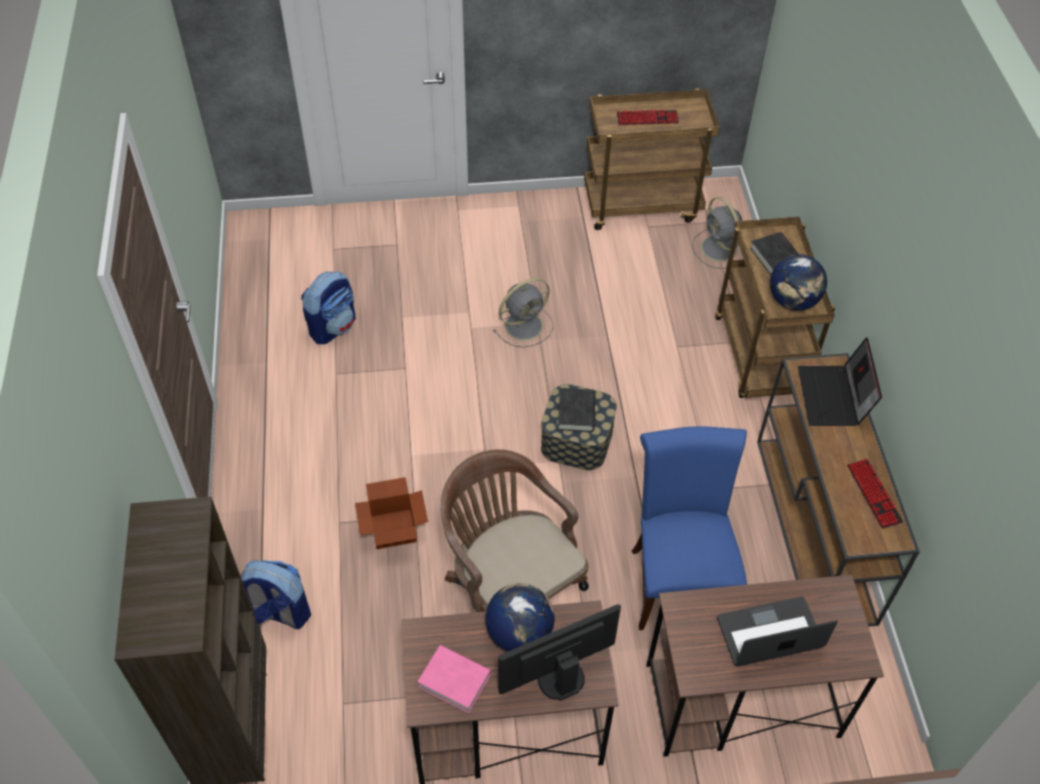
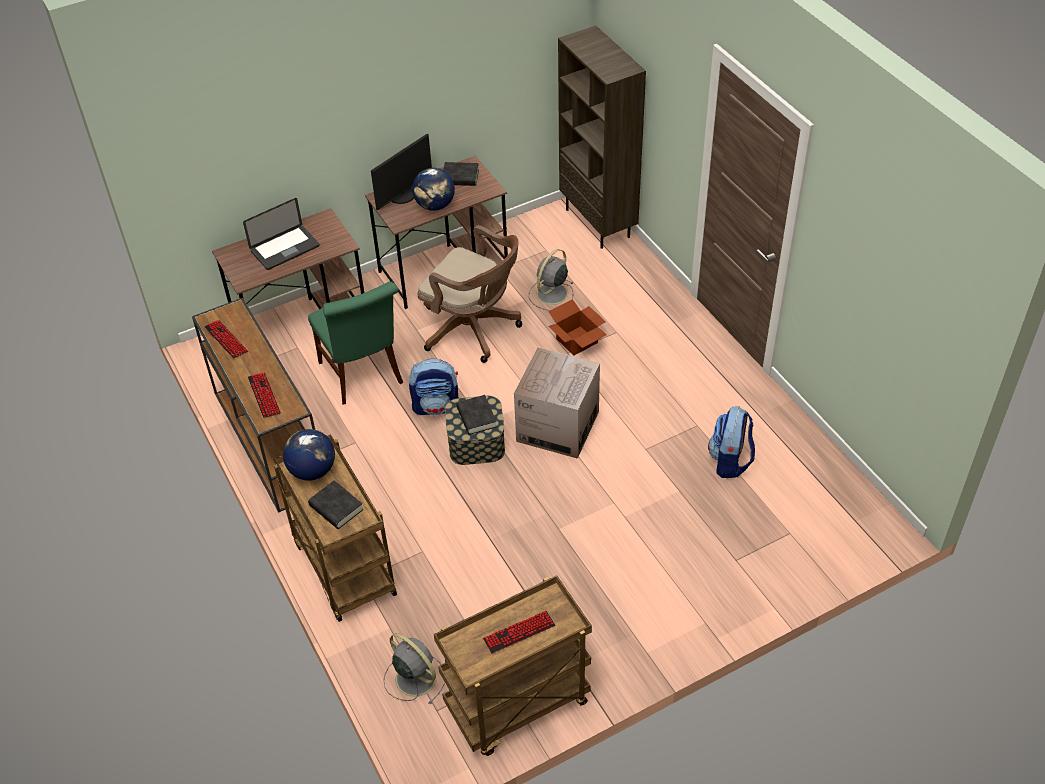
camera: 160 degrees right, 5 degrees down
(279, 613) = (617, 276): backpack -> backpack (436, 406)
(454, 681) = (460, 177): pink book -> black book
(479, 425) = (558, 426): none -> cardboard box
(525, 325) = (568, 522): grey fan -> grey fan (551, 294)
(678, 580) = (363, 375): blue chair -> green chair
(834, 398) = (264, 396): laptop -> keyboard

